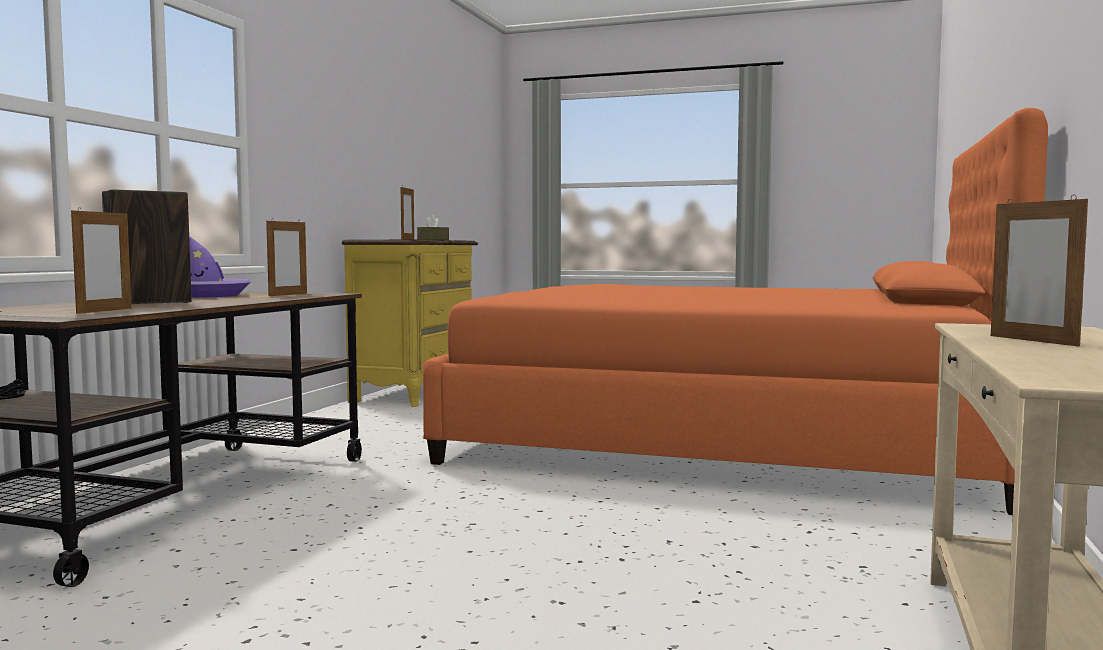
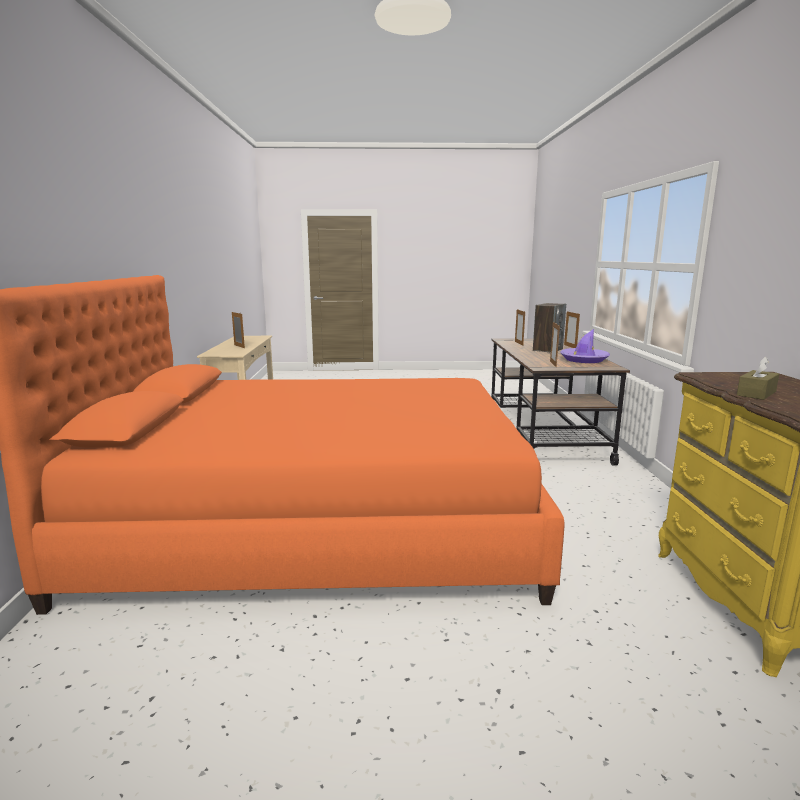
camera: 160 degrees right, 10 degrees up
(407, 239) = (722, 378): picture frame -> picture frame (570, 347)

